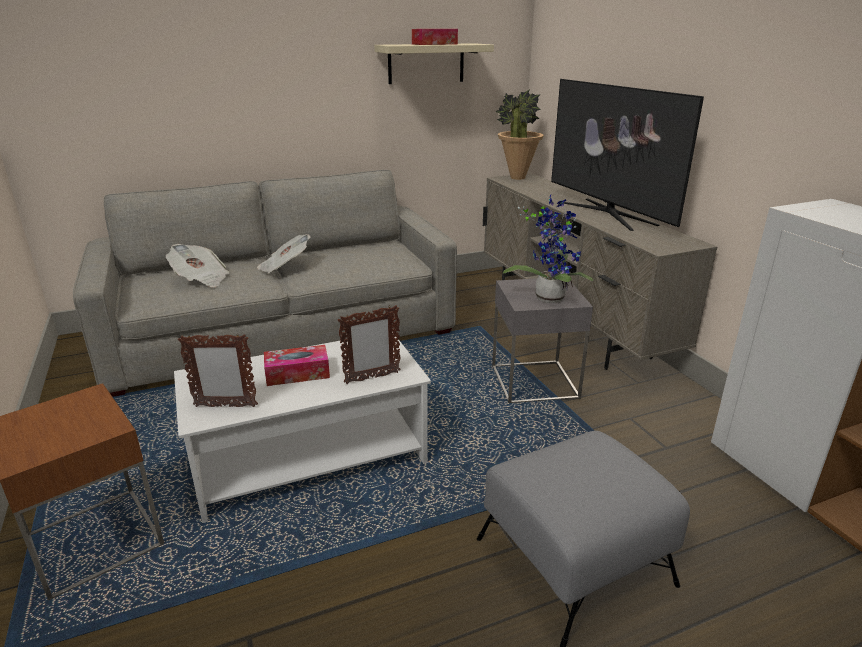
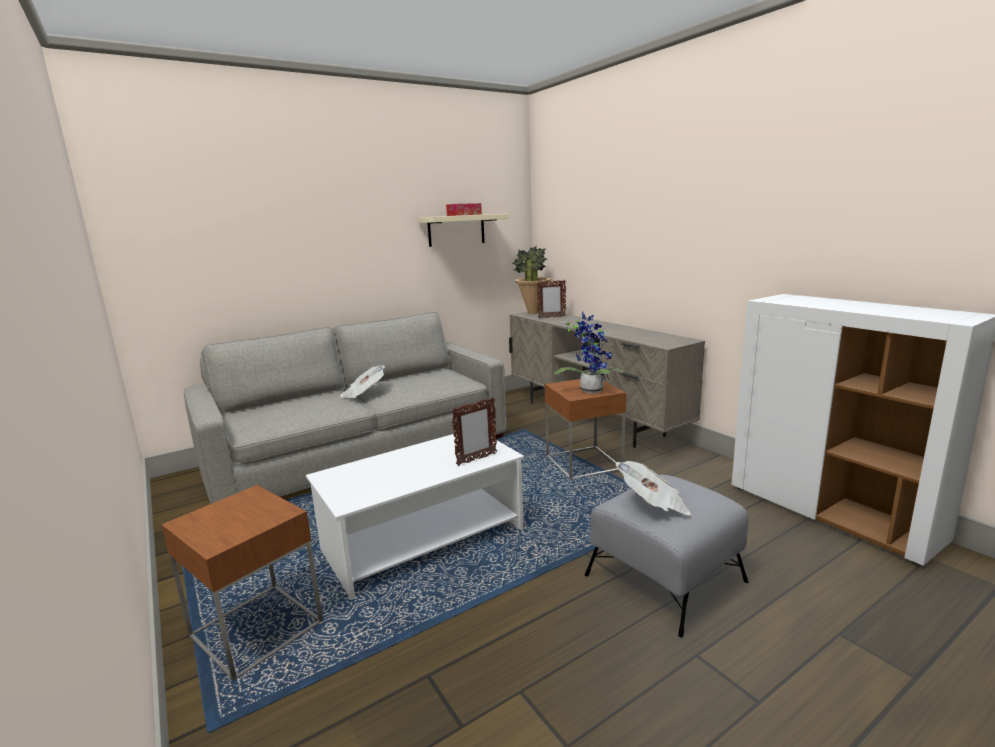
camera: 10 degrees left, 10 degrees down
(201, 279) = (296, 408): newspaper -> newspaper (653, 505)
(225, 406) = (365, 492): picture frame -> picture frame (551, 317)
(297, 373) = (414, 464): tissue box -> none
(534, 382) = (583, 462): grey side table -> brown side table
(607, 213) = (615, 328): television -> none

